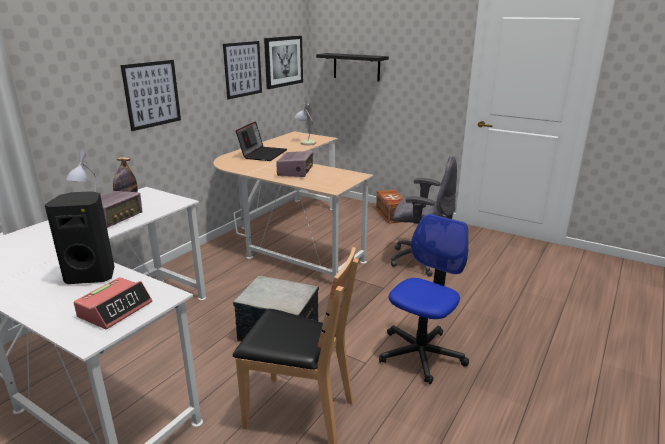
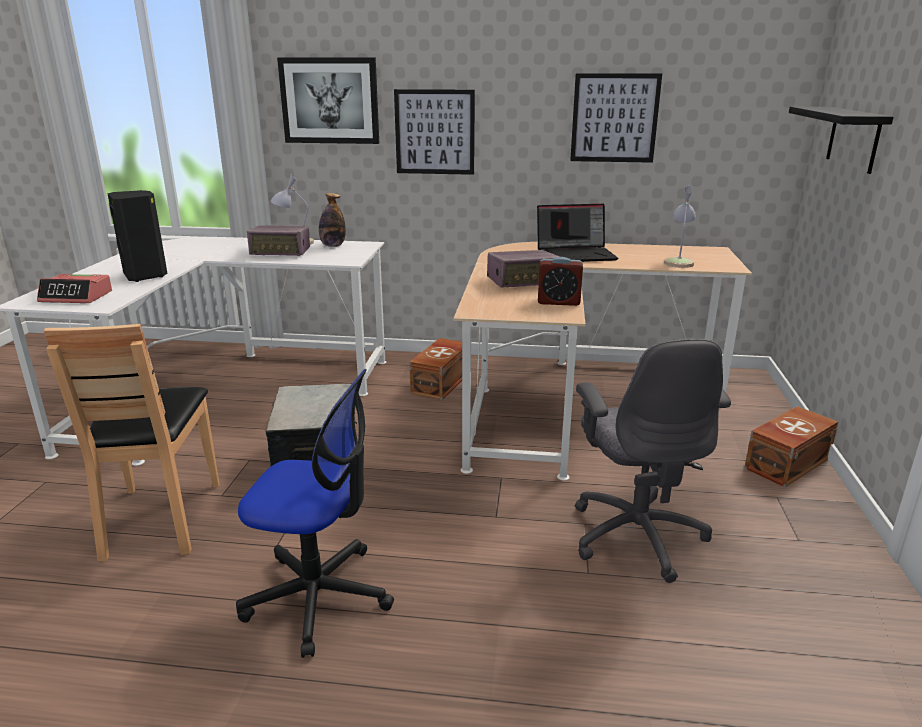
camera: 65 degrees right, 0 degrees up
(222, 267) = (442, 383): none -> brown storage box
(283, 61) = (726, 115): picture -> picture (330, 101)
(338, 172) = (558, 302): none -> alarm clock

